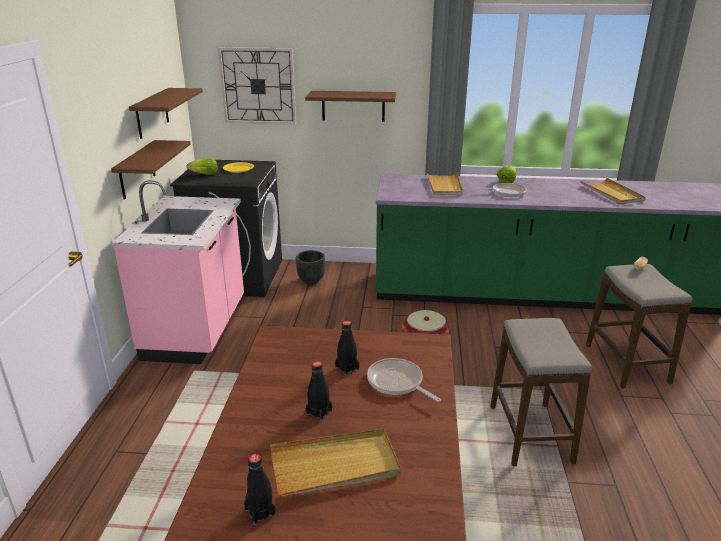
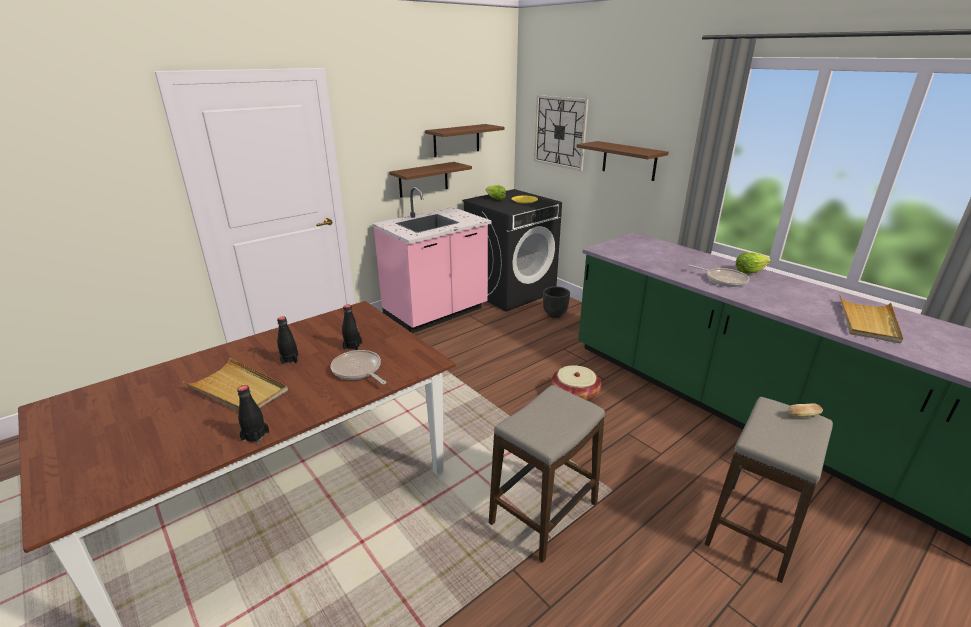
camera: 45 degrees right, 0 degrees up
(260, 512) = (172, 387): black bottle -> black bottle (255, 436)
(397, 383) = (358, 370): frying pan -> frying pan turned 45 degrees counterclockwise
(444, 186) = (670, 256): beige tray -> none

